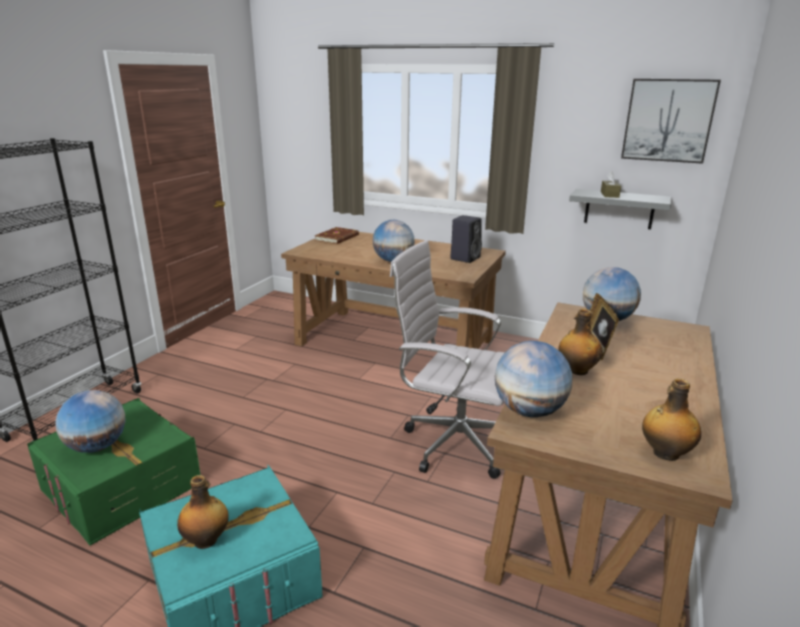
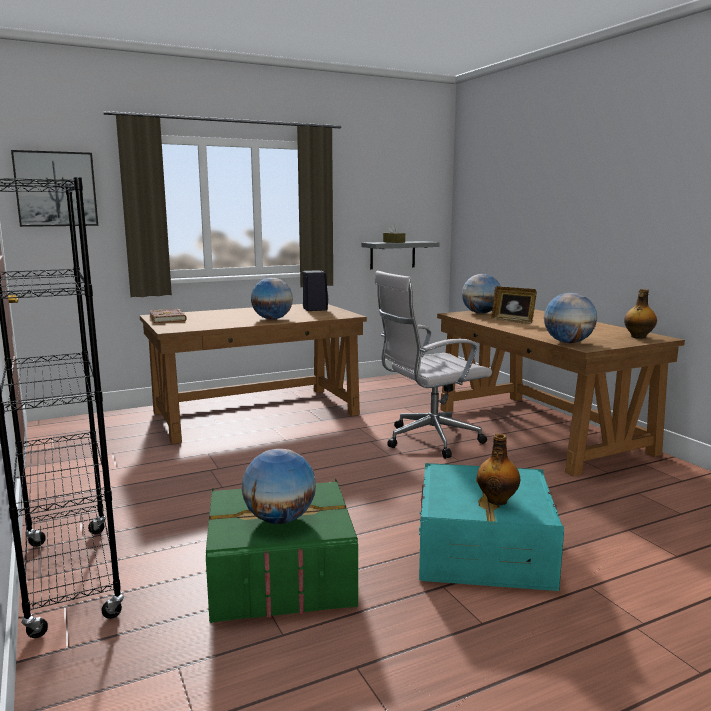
camera: 50 degrees left, 10 degrees down
(577, 370) = (534, 328): bottle -> none
(668, 120) = (414, 186): picture -> picture (56, 189)

